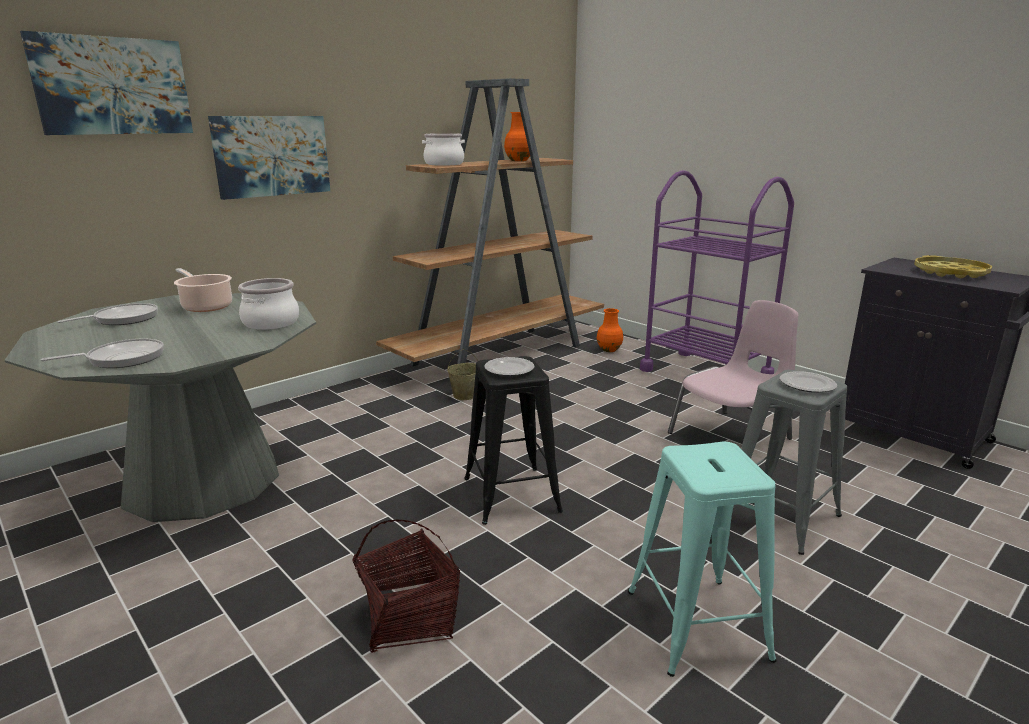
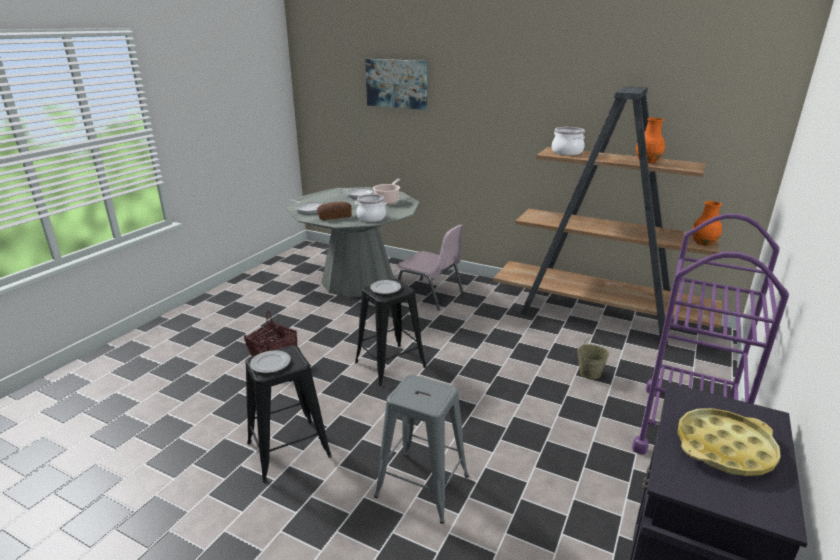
camera: 70 degrees right, 5 degrees up
(216, 344) = (335, 217): none -> bread
(272, 156) = (467, 127): picture -> none
(465, 395) = (510, 319): beige bucket -> beige bucket (590, 373)
(609, 349) = (678, 364): orange vase -> orange vase (703, 243)
(697, 624) = (288, 450): turquoise stool -> black stool
(732, 436) = (547, 455): pink chair -> pink chair (429, 295)
(807, 385) = (422, 395): plate -> plate (271, 363)

